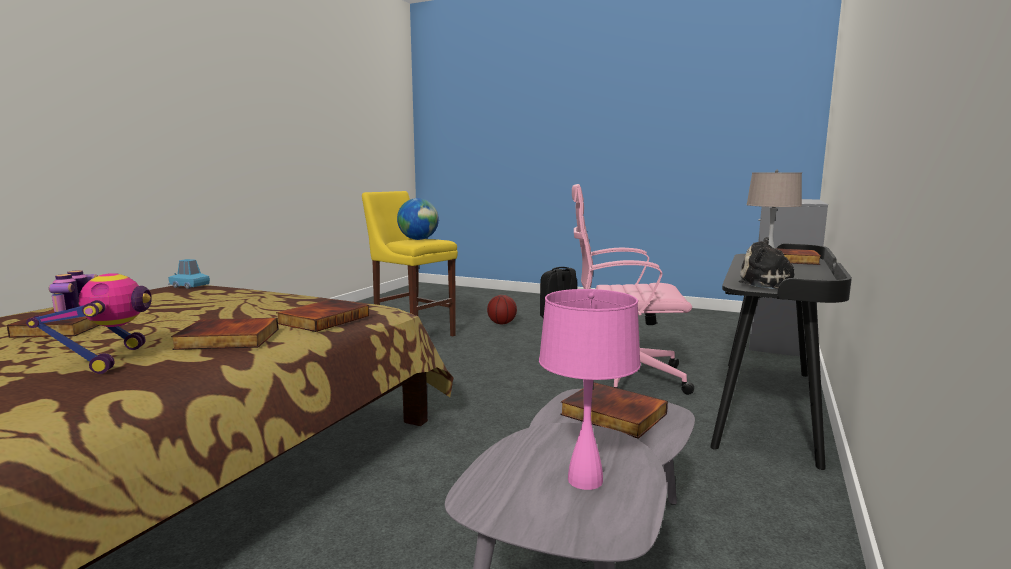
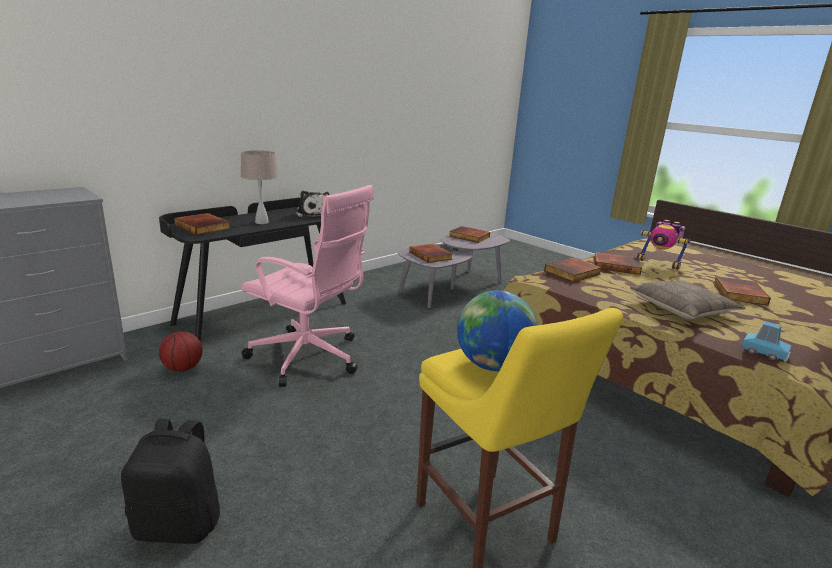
camera: 160 degrees left, 10 degrees up
(107, 360) = (659, 263): toy robot -> toy robot turned 60 degrees counterclockwise
(211, 302) = (682, 308): none -> pillow
(501, 323) = (304, 534): basketball -> basketball (183, 368)
(585, 480) = (468, 237): pink table lamp -> book

